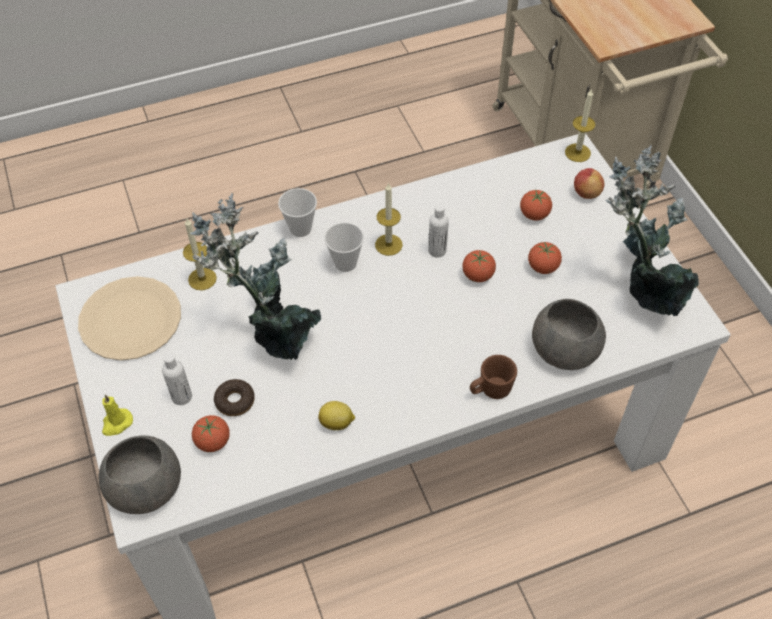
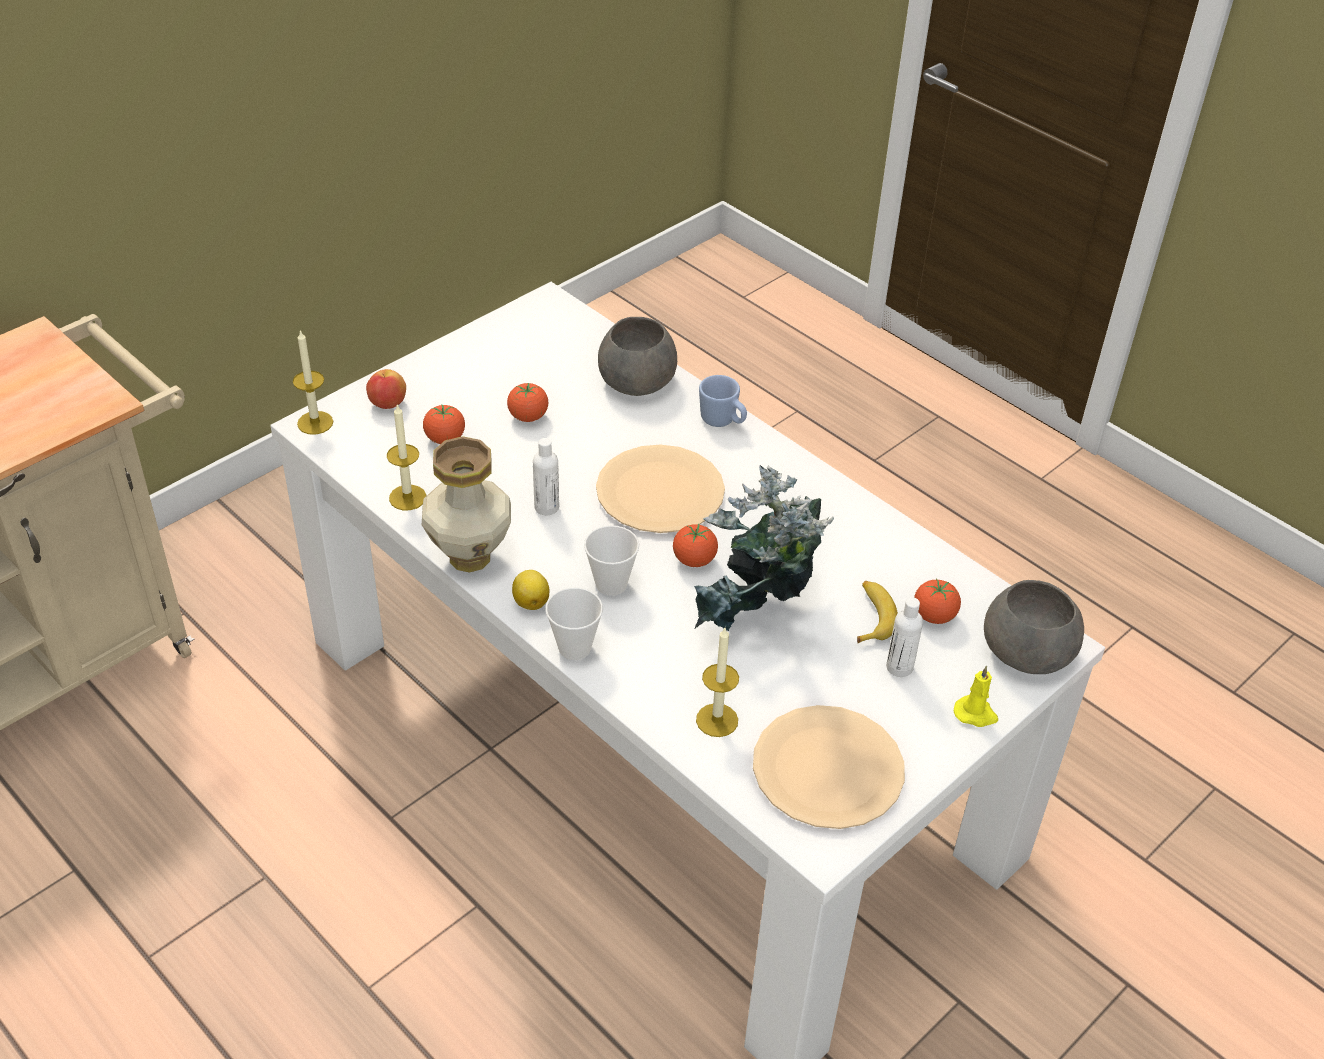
camera: 115 degrees left, 10 degrees down
(235, 401) = (871, 616): donut -> banana
(337, 423) = (839, 523): lemon -> lemon (531, 601)
(388, 245) = (559, 553): candle -> candle (407, 497)
(407, 200) = (470, 556): none -> vase
(423, 320) = (660, 492): none -> beige plate
(478, 275) = (568, 464): tomato -> tomato (694, 560)
(490, 390) = (722, 422): brown mug -> blue mug
(639, 288) = (522, 344): potted plant -> none

